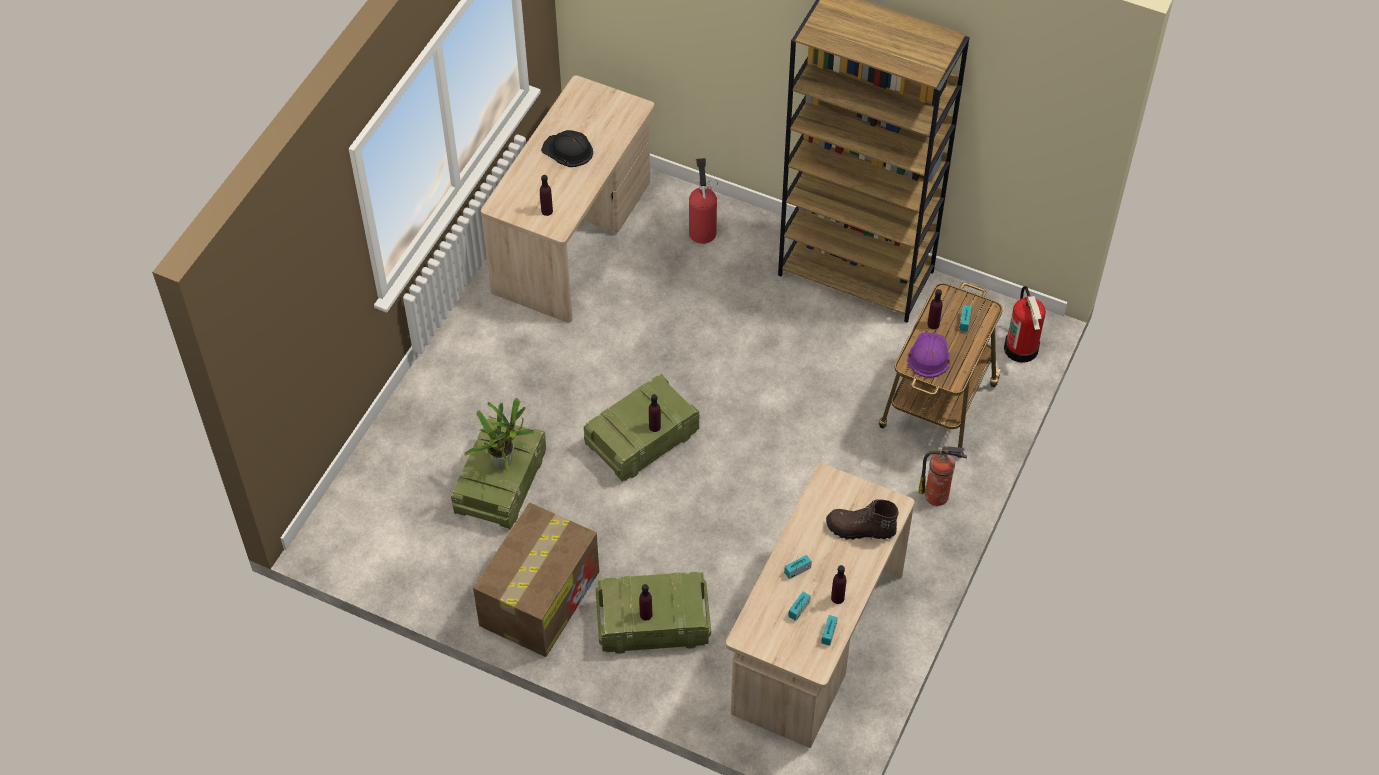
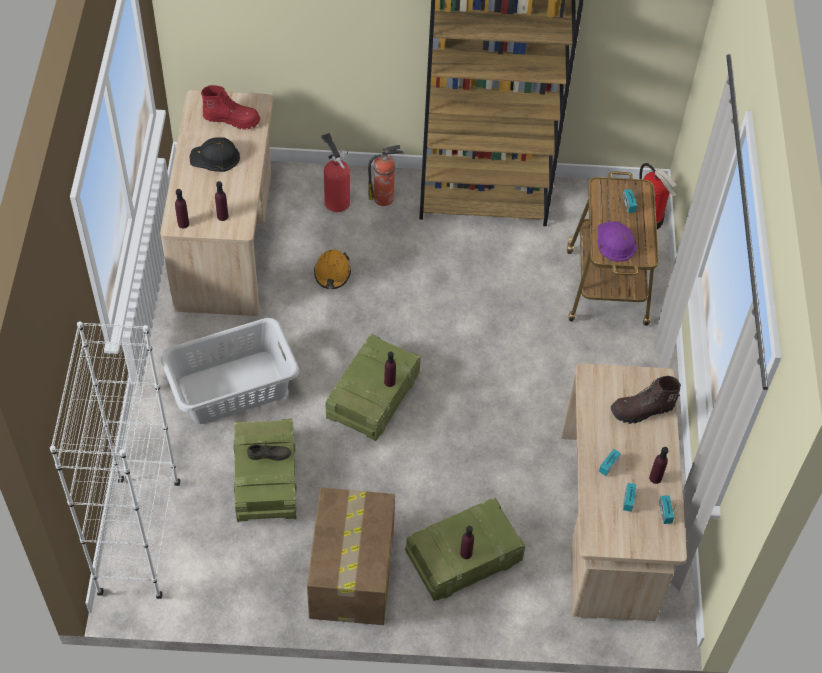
camera: 25 degrees left, 0 degrees up
(359, 498) = (139, 538): none -> white bookcase
(504, 459) = (269, 456): potted plant -> grey shoe
(511, 384) = (232, 387): none -> grey laundry basket
(603, 117) = (232, 119): none -> red boot
(662, 303) = (332, 273): none -> orange hard hat
(933, 324) = (604, 214): purple bottle -> purple bottle (183, 224)
(938, 496) = (645, 363): fire extinguisher -> fire extinguisher (384, 198)

